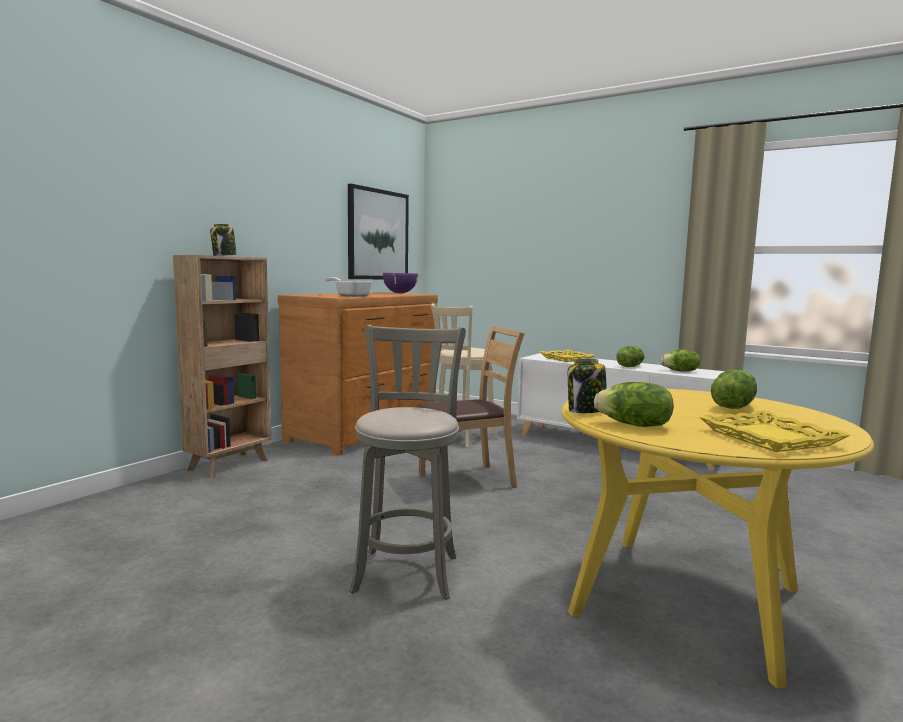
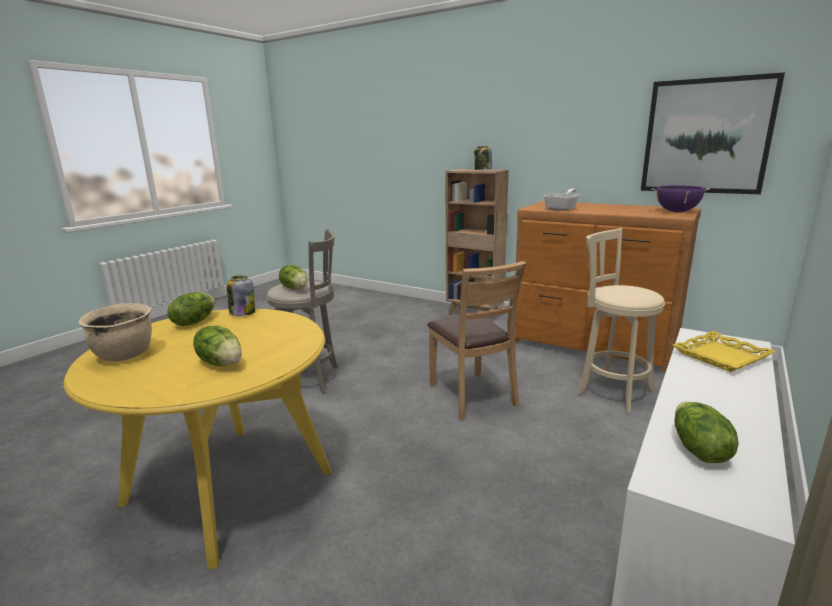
camera: 90 degrees right, 10 degrees up
(630, 366) = (698, 402): lettuce -> lettuce (295, 288)
(768, 438) = (125, 355): yellow tray -> beige cooking pot

